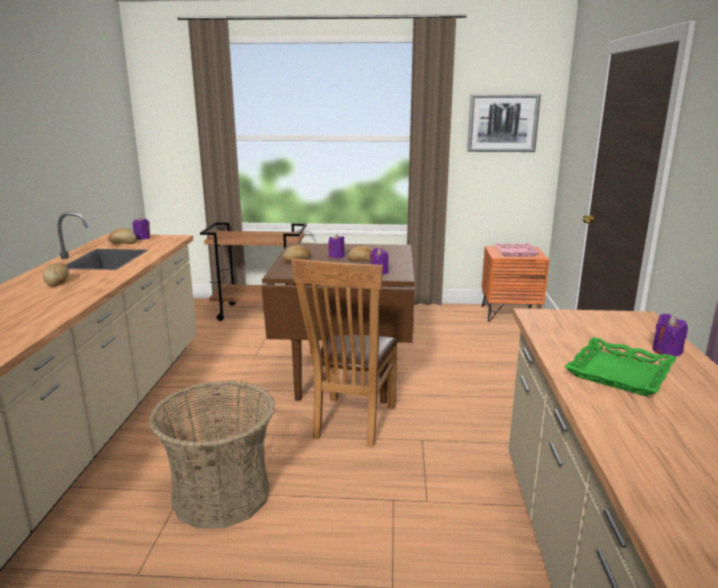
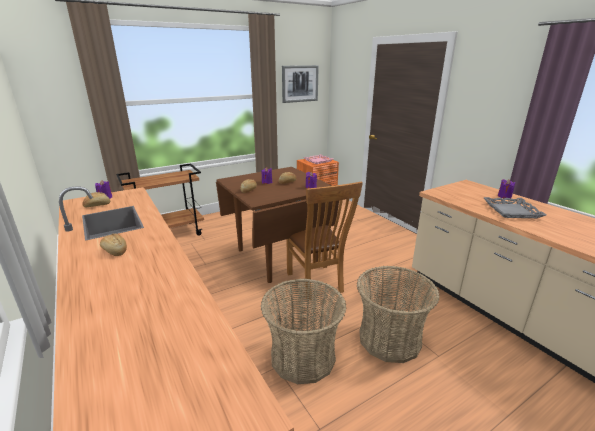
camera: 35 degrees left, 5 degrees up
(352, 530) = (389, 339): none -> basket
(618, 372) = (511, 211): green tray -> grey tray

